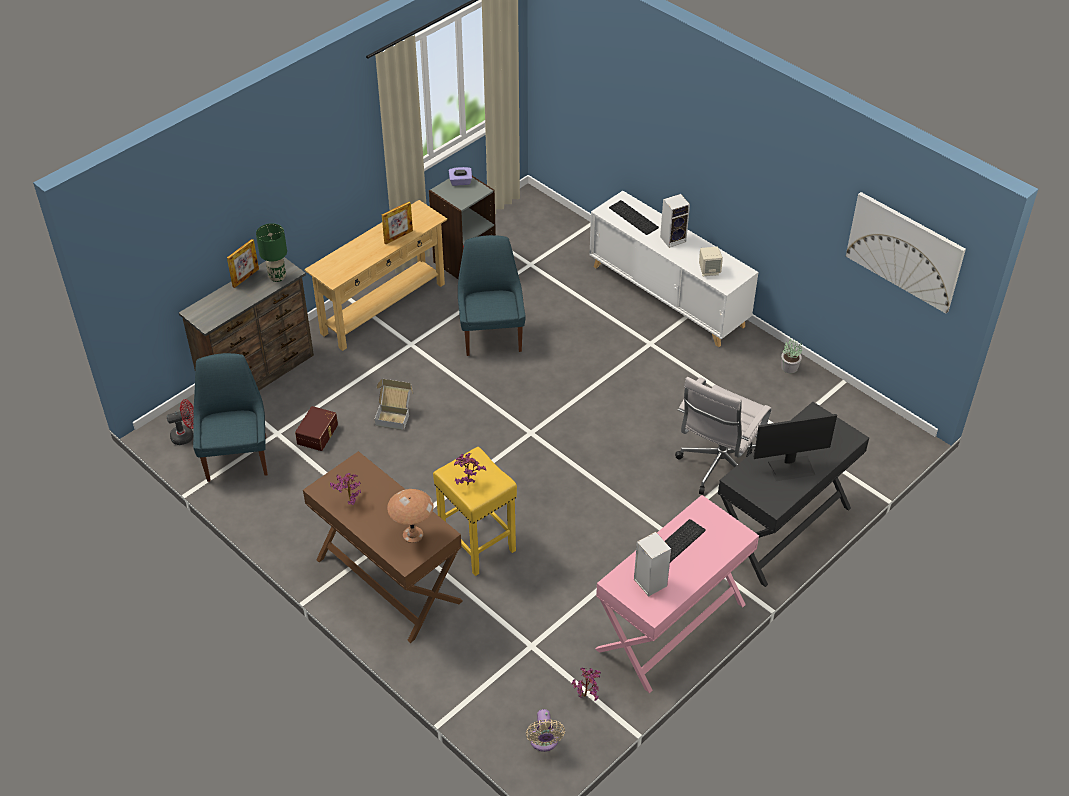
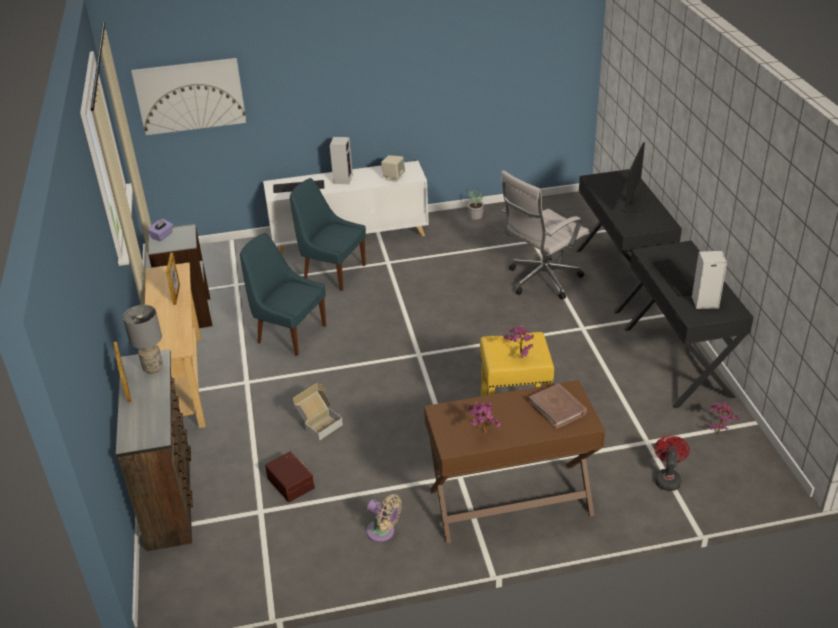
camera: 55 degrees left, 10 degrees down
(186, 435) = (190, 584): red fan -> red fan (667, 478)
(237, 456) = (260, 553): blue chair -> blue chair (332, 272)
(277, 277) = (153, 368): green table lamp -> grey table lamp
(412, 535) = (557, 408): brown table lamp -> brown book
(544, 742) = (753, 473): beige fan -> beige fan (383, 532)
(672, 627) = (678, 361): pink desk -> black desk
(717, 468) = (541, 281): white office chair -> white office chair turned 75 degrees clockwise
(904, 251) = (539, 52): picture -> picture (190, 96)

